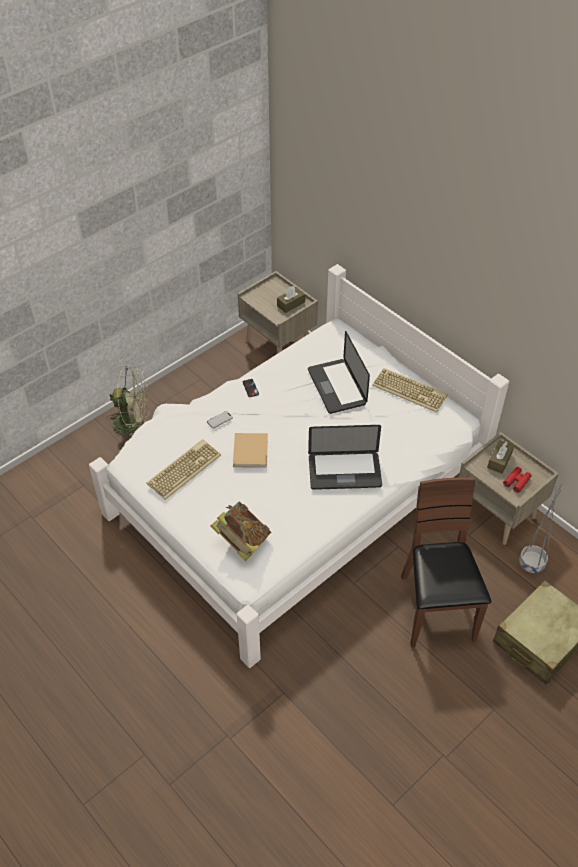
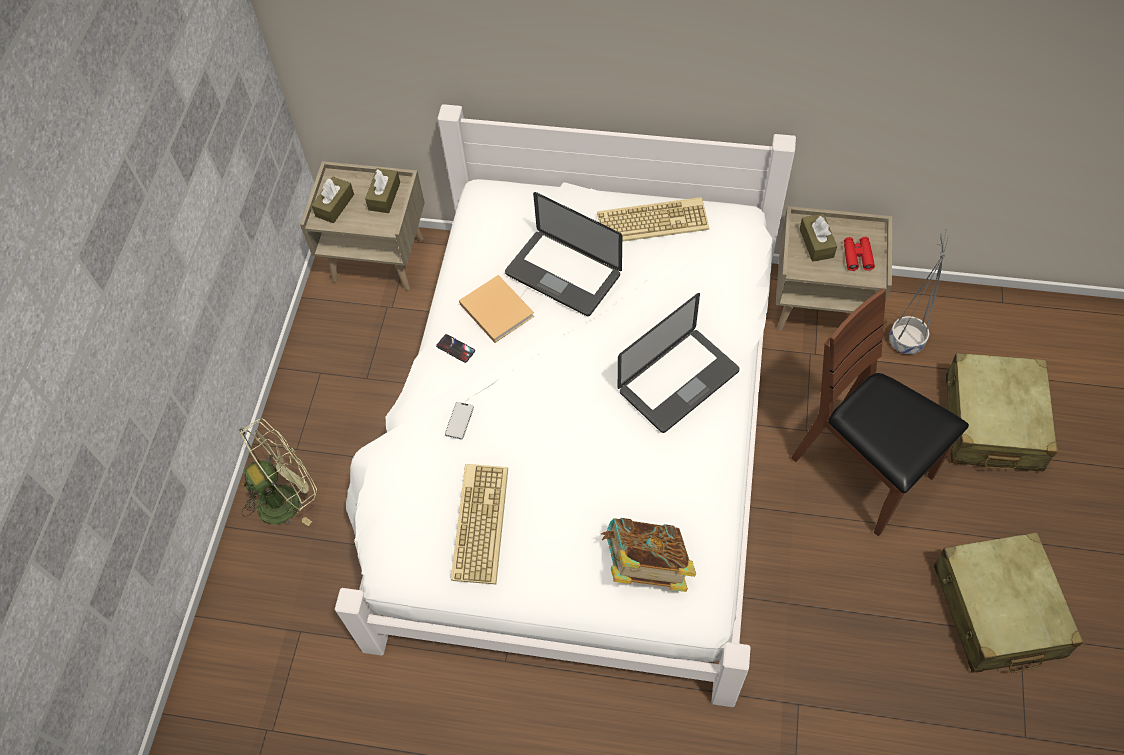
camera: 35 degrees left, 10 degrees up
(250, 450) = (539, 434): beige book -> beige book (495, 309)
(263, 294) = (335, 205): none -> brown tissue box
(442, 733) = (997, 611): none -> beige suitcase

